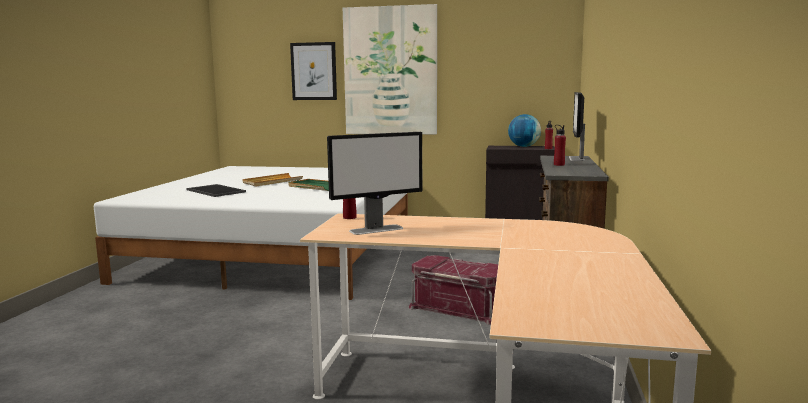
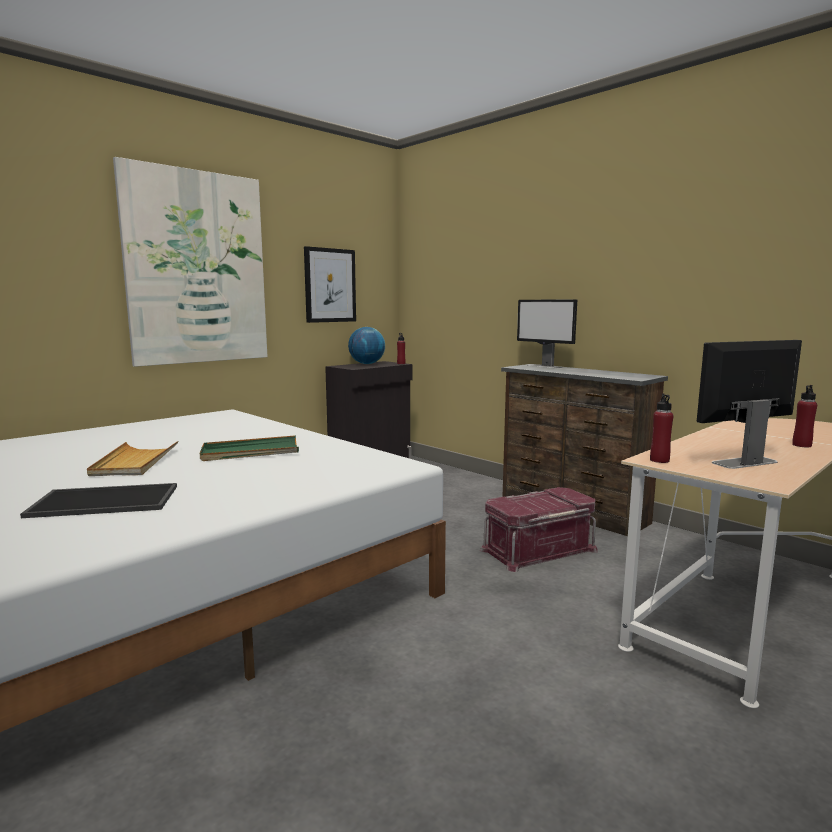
camera: 55 degrees left, 0 degrees up
(314, 71) = (61, 261): picture -> picture (330, 285)
(376, 229) = (744, 462): monitor -> monitor turned 120 degrees counterclockwise
(559, 165) = (580, 372): red bottle -> red bottle (801, 445)

